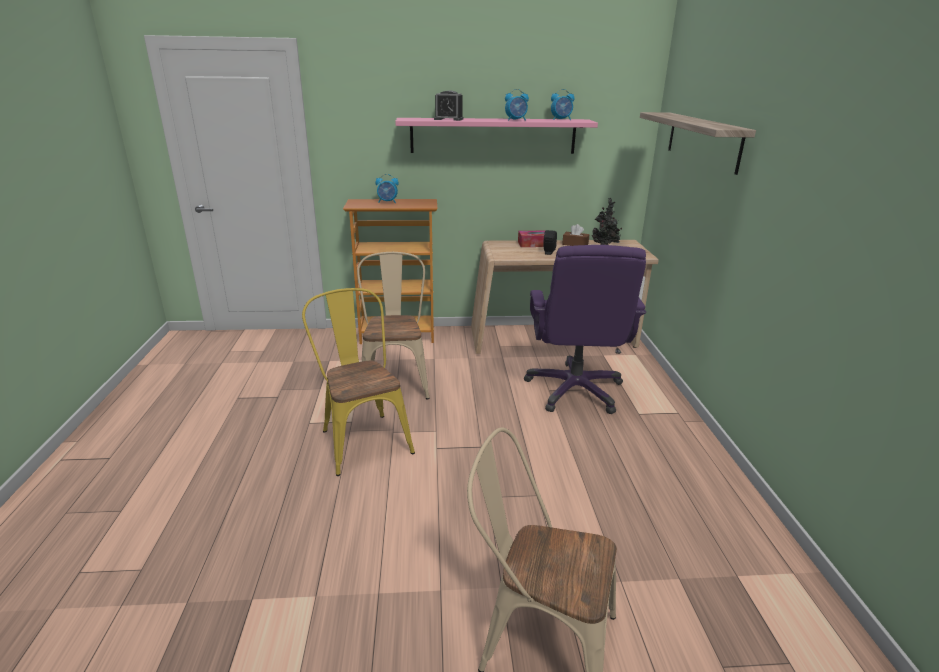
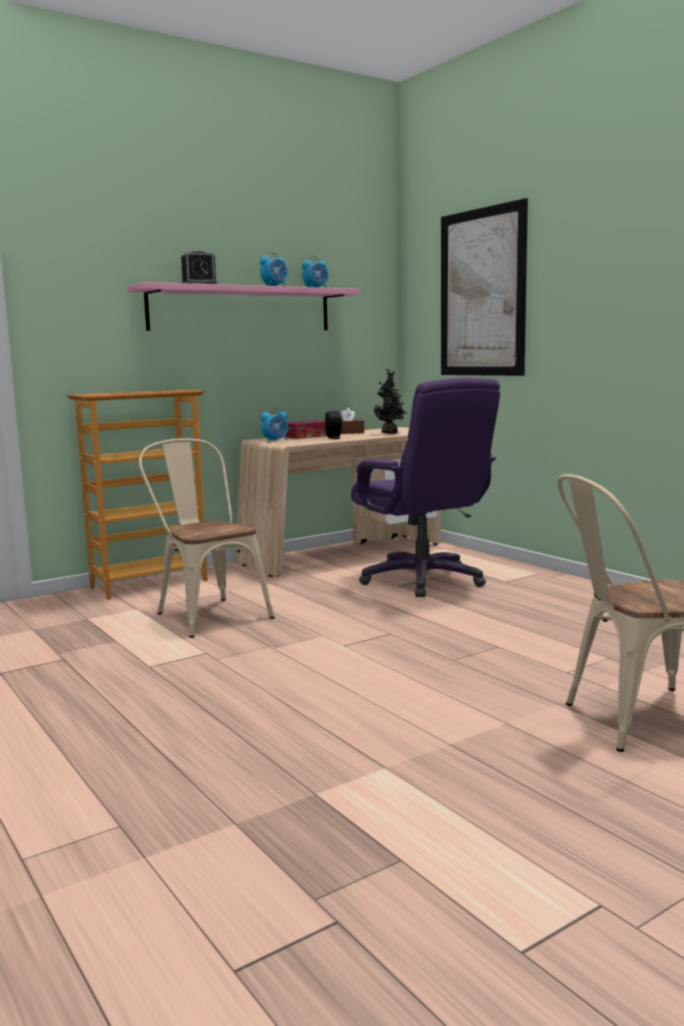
camera: 30 degrees left, 15 degrees down
(362, 438) = (242, 660): yellow chair -> none
(387, 202) = (129, 392): alarm clock -> alarm clock (276, 441)
(702, 140) = (481, 293): shelf -> picture

